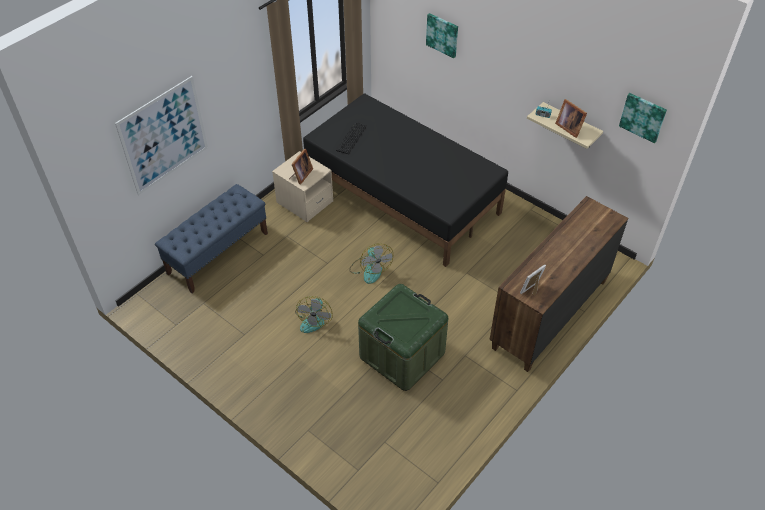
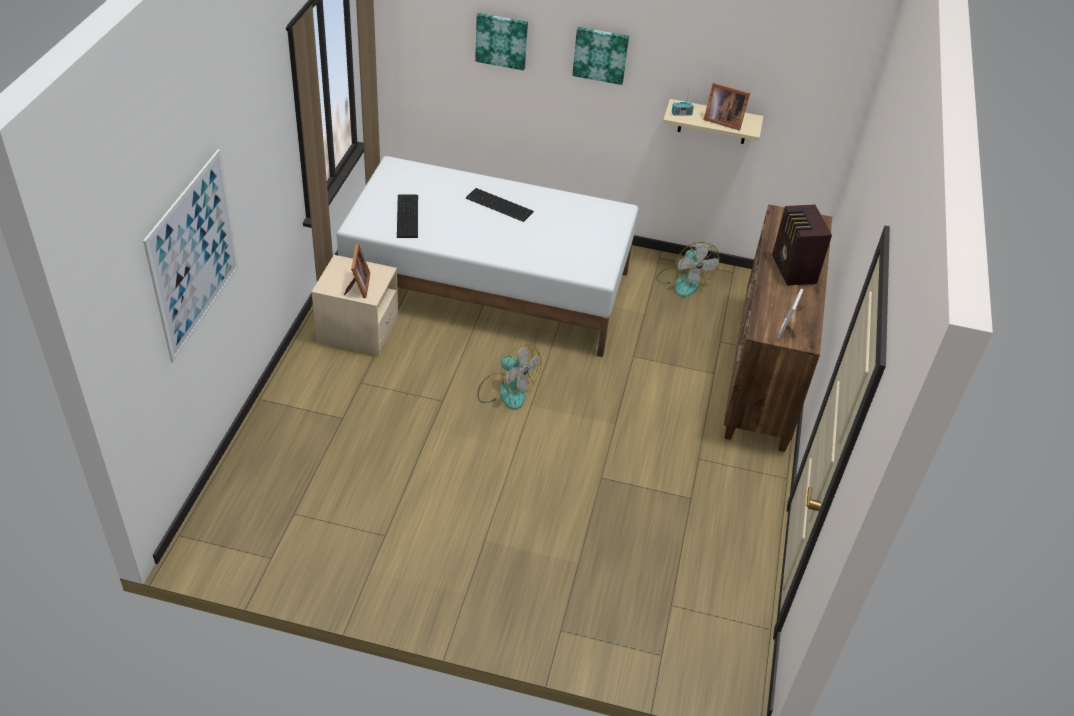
camera: 30 degrees left, 5 degrees down
(218, 253) = (272, 436): blue bench -> none
(314, 319) = (472, 480): fan -> fan (683, 281)
(402, 195) = (487, 284): black bed -> white bed
(402, 354) = (620, 485): green storage box -> none
(414, 146) = (499, 206): none -> keyboard
(568, 249) = (793, 270): none -> radio
(643, 117) = (821, 81): picture -> picture (600, 54)

